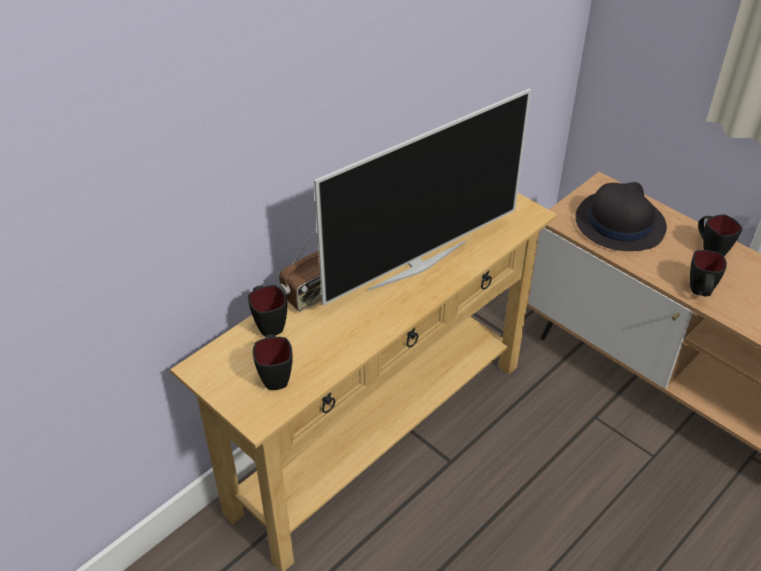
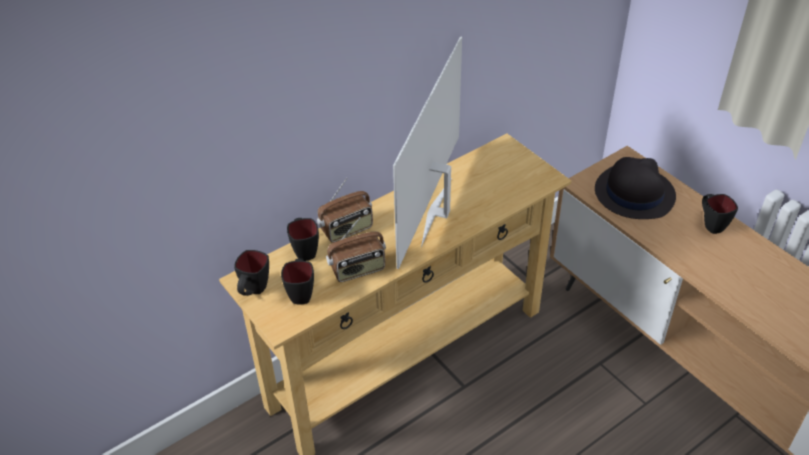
camera: 10 degrees right, 0 degrees up
(337, 340) = (358, 269): none -> radio
(416, 264) = (438, 212): television -> television turned 135 degrees clockwise
(700, 293) = (691, 262): black mug -> black mug (253, 291)

